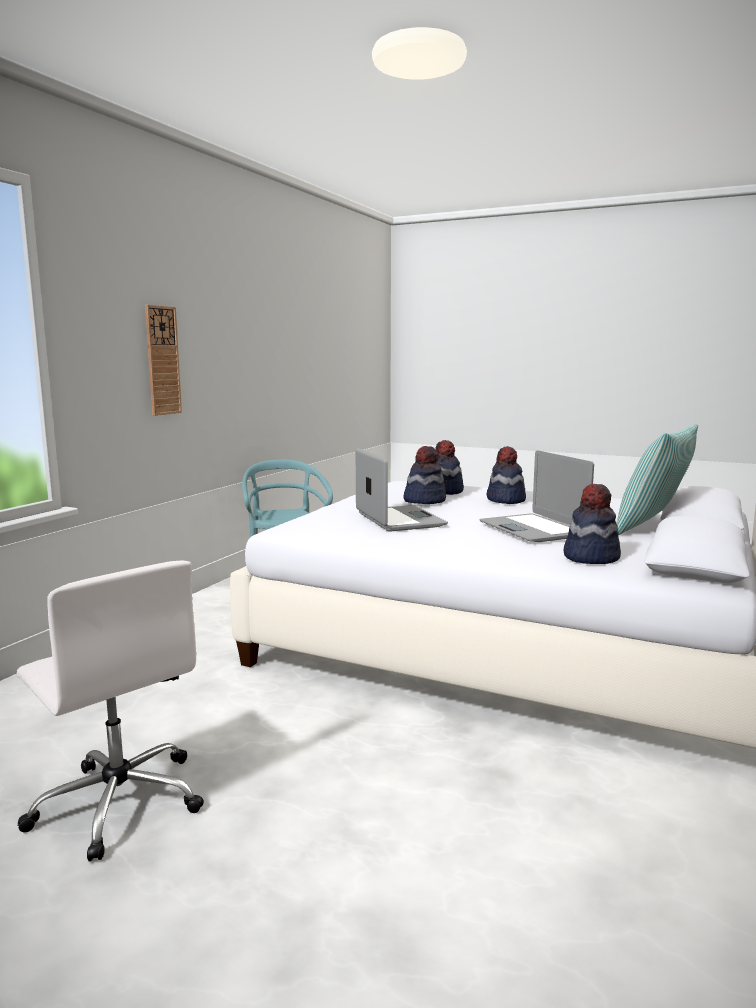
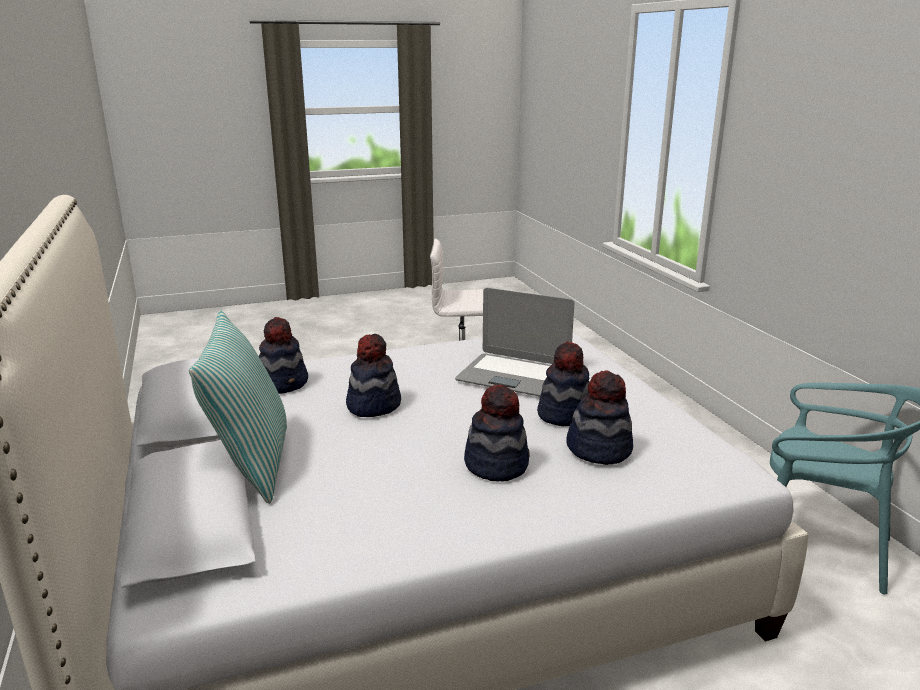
camera: 135 degrees right, 10 degrees up
(162, 360) = (826, 183): wall clock -> none
(533, 529) = (373, 405): laptop -> hat

